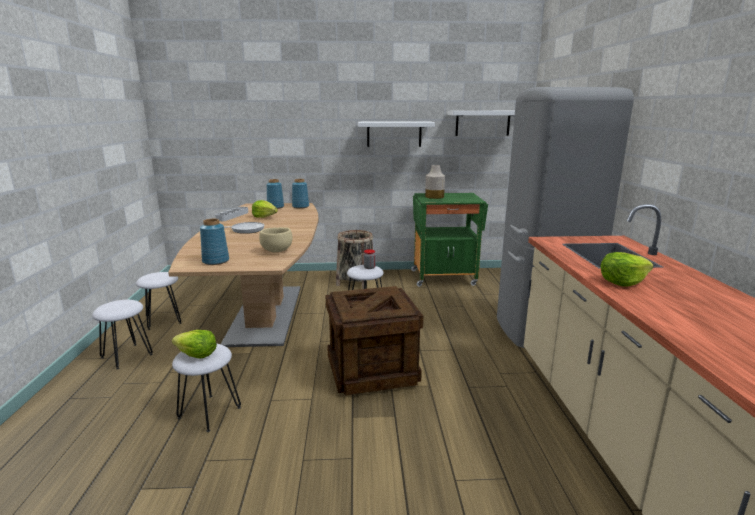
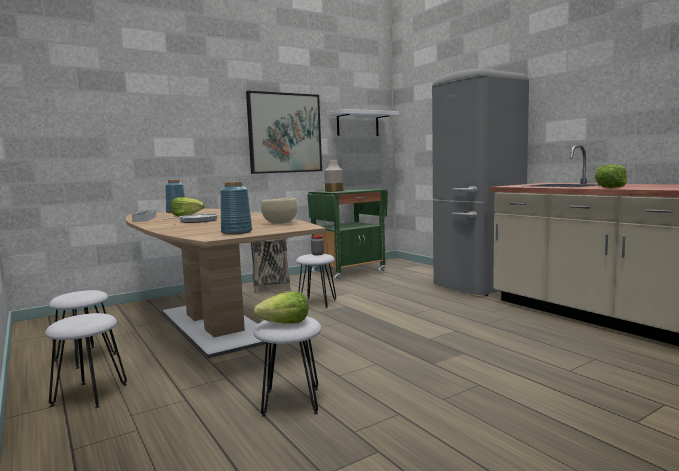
camera: 30 degrees left, 10 degrees down
(300, 207) = (205, 210): blue vase -> none
(372, 369) = (394, 334): crate -> none
(394, 134) = (285, 133): white shelf -> picture

